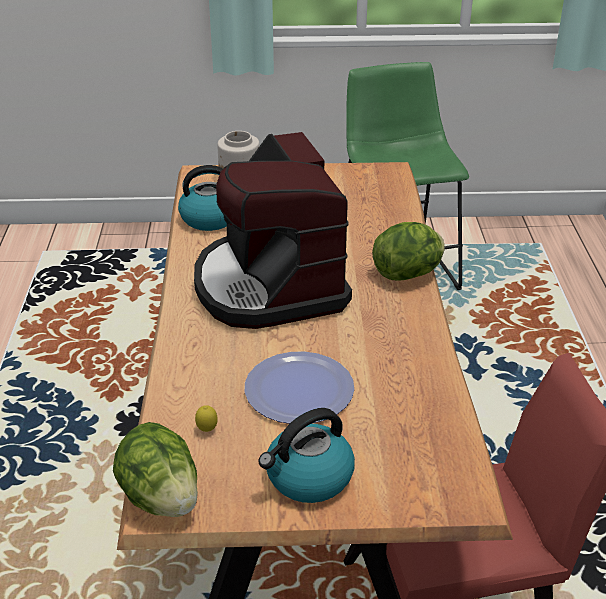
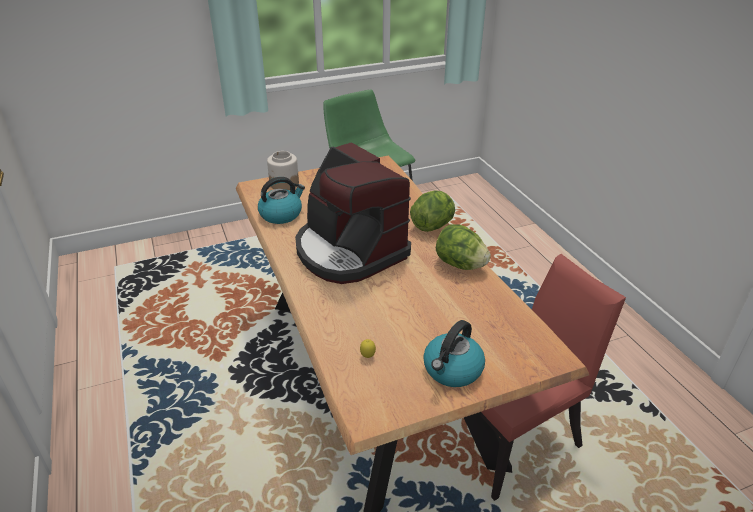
camera: 20 degrees left, 0 degrees up
(161, 498) = (365, 410): lettuce -> lettuce (460, 265)
(299, 389) = (411, 315): plate -> none

